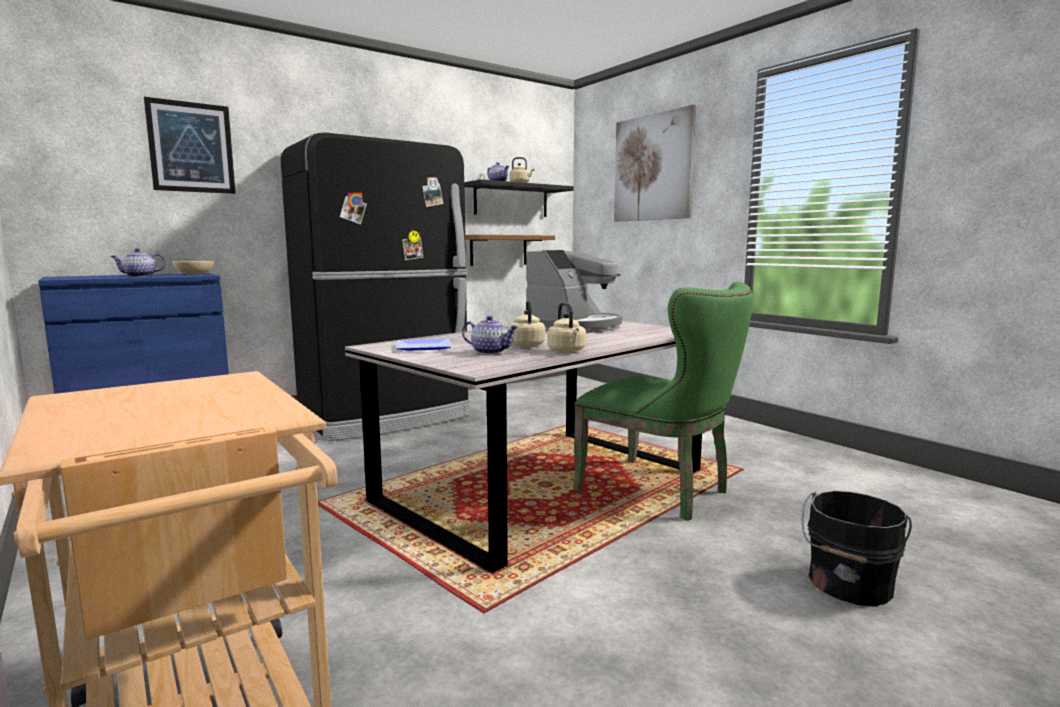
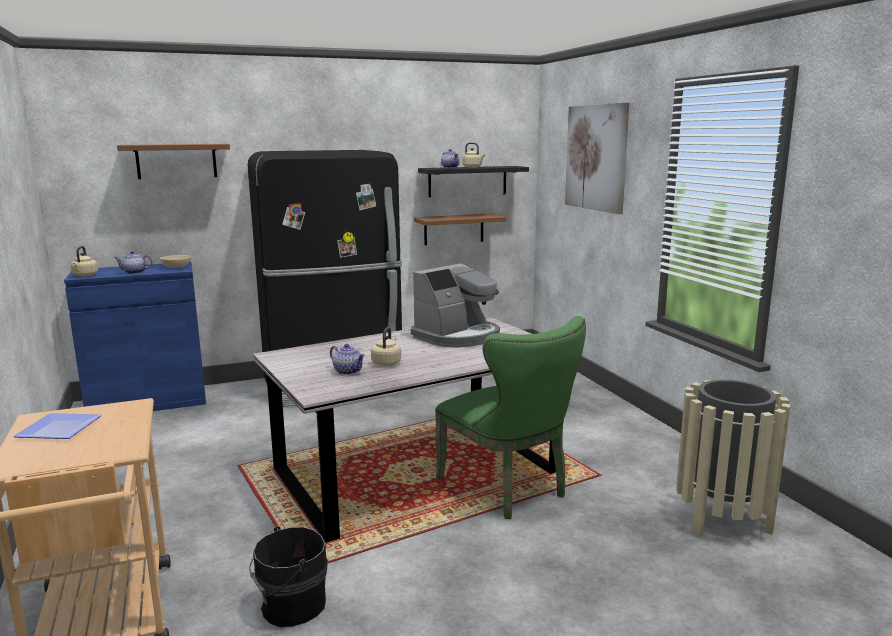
camera: 15 degrees right, 5 degrees up
(191, 147) = (176, 161): picture -> brown shelf
(425, 347) = (308, 359): plate -> plate (62, 428)
(567, 351) = (407, 375): beige kettle -> beige kettle (85, 275)
(848, 585) = (586, 594): black bucket -> black bucket (290, 606)
(898, 495) = (722, 519): none -> beige trash can

